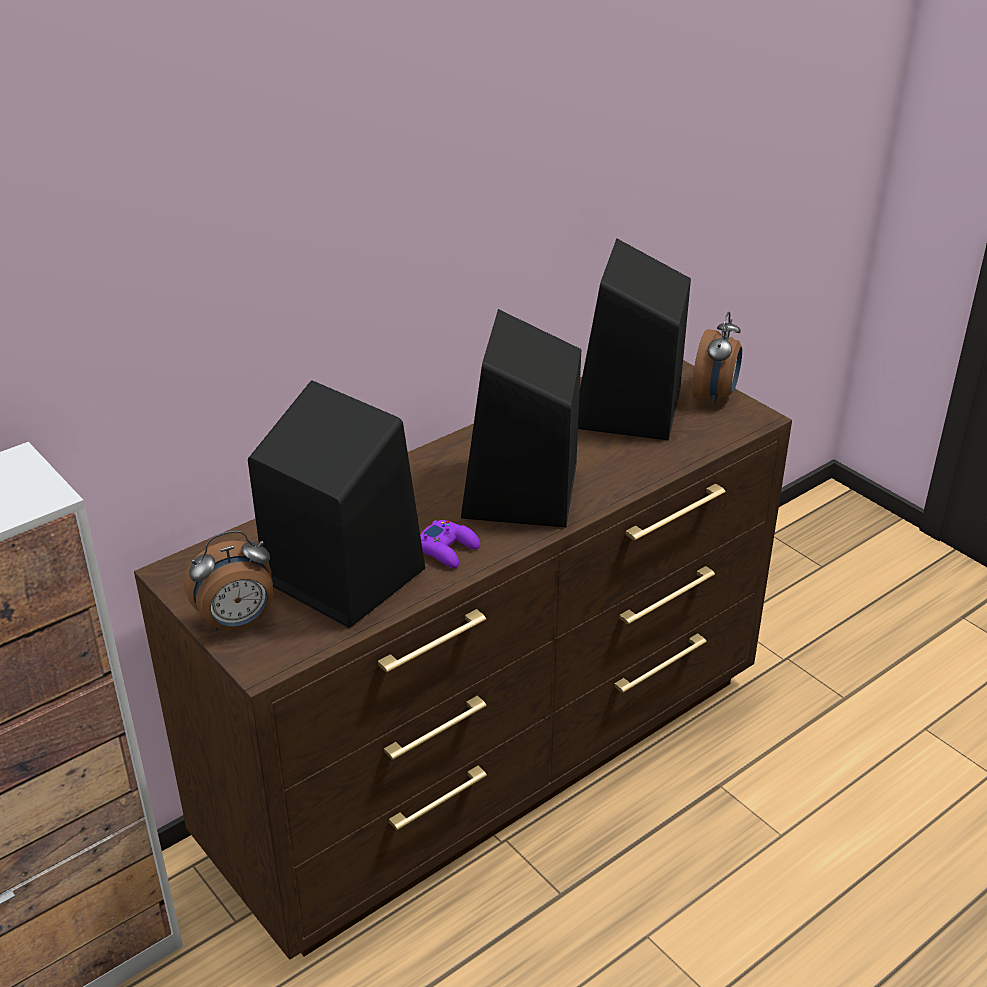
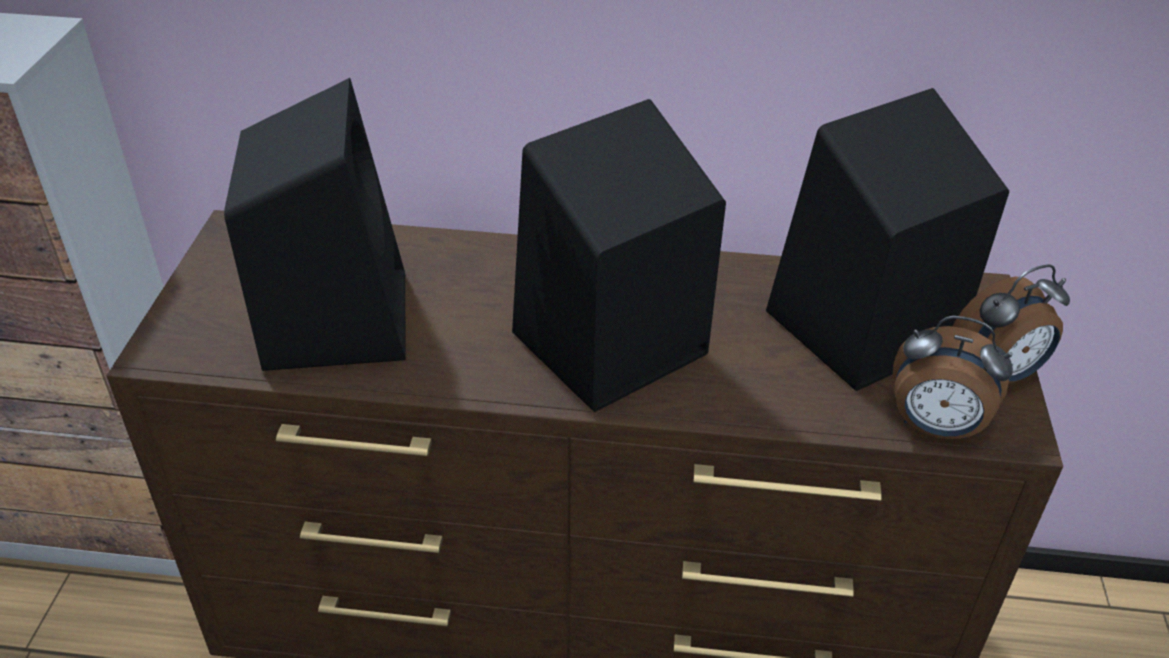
camera: 45 degrees right, 5 degrees up
(237, 622) = (201, 303): alarm clock -> alarm clock (935, 427)
(447, 549) = (454, 355): purple game controller -> none

